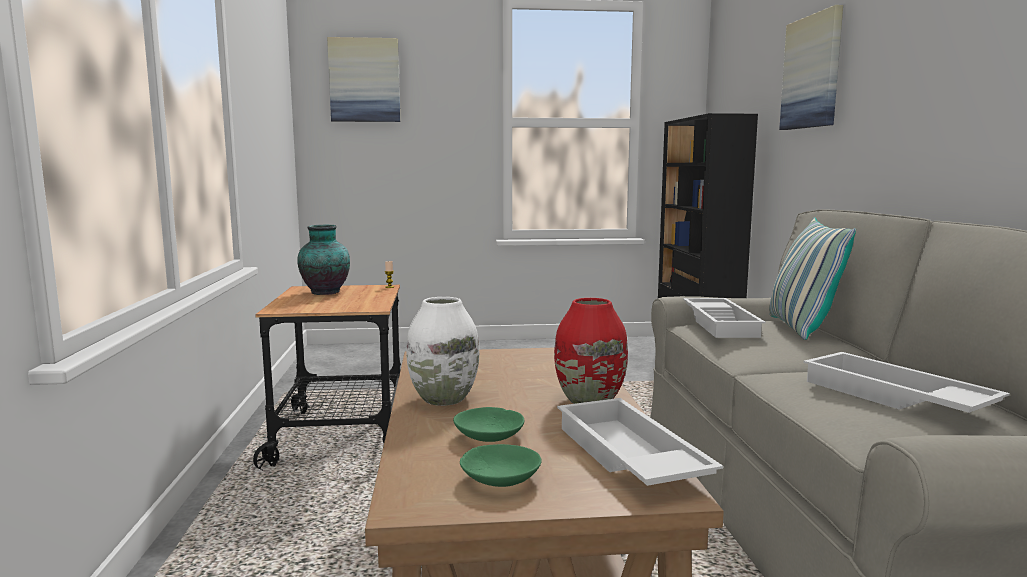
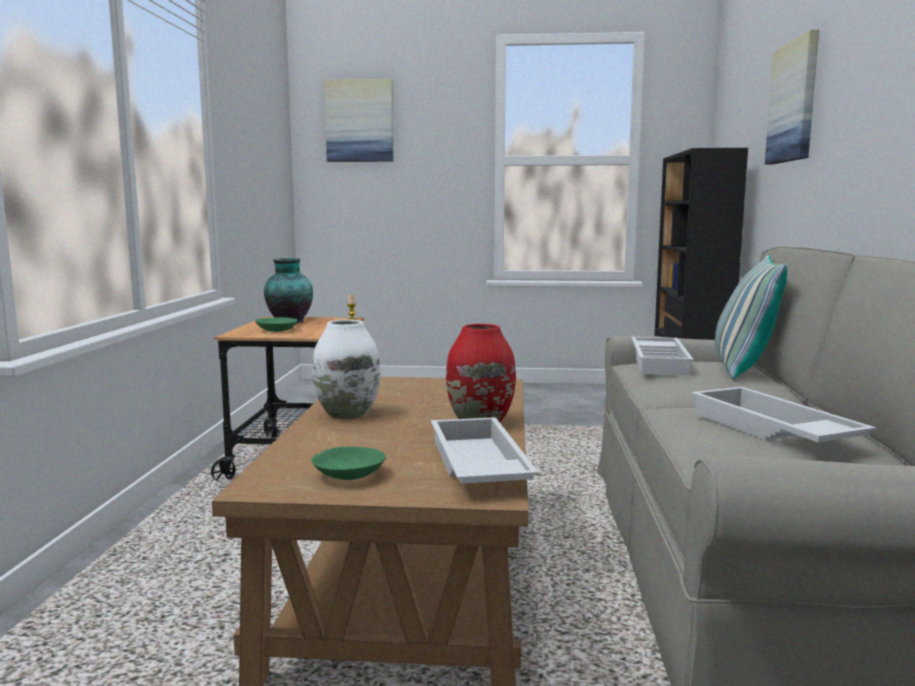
camera: 10 degrees right, 0 degrees up
(490, 436) = (366, 444): green bowl -> green bowl (277, 330)

